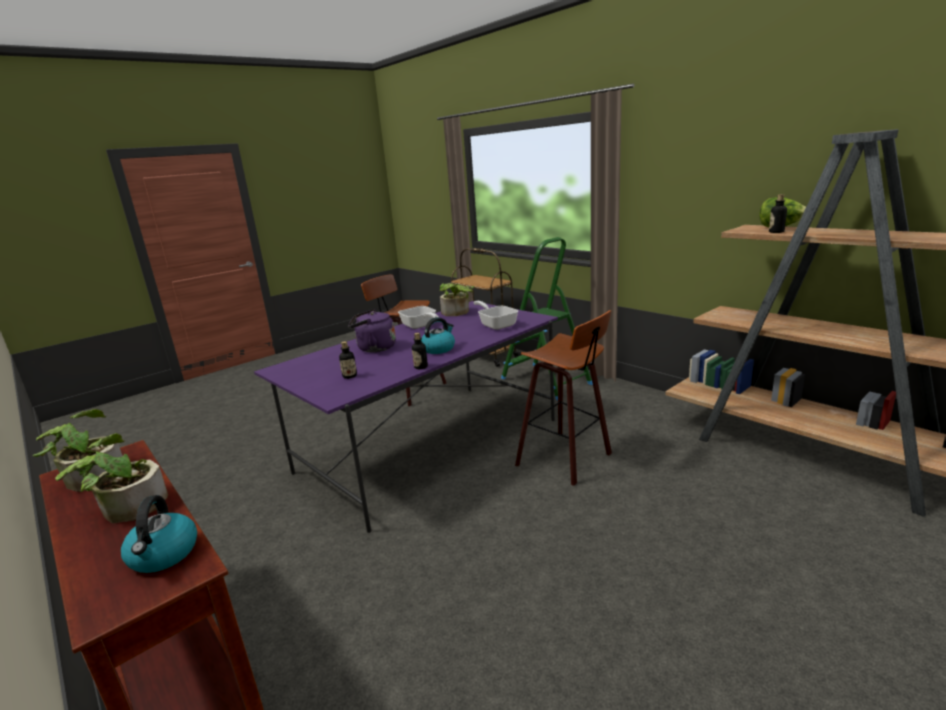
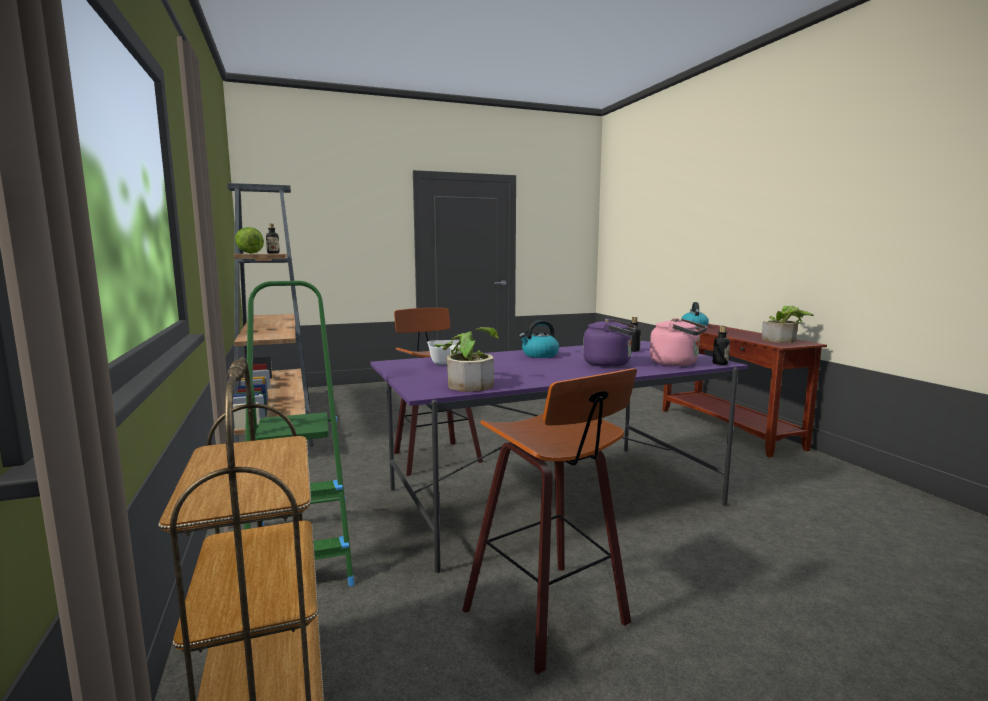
camera: 160 degrees left, 10 degrees down
(126, 507) = (734, 333): potted plant -> none
(316, 360) = (677, 363): none -> pink kettle
(420, 326) = (541, 376): frying pan -> none
(421, 367) = (566, 348): bottle -> bottle (720, 363)

